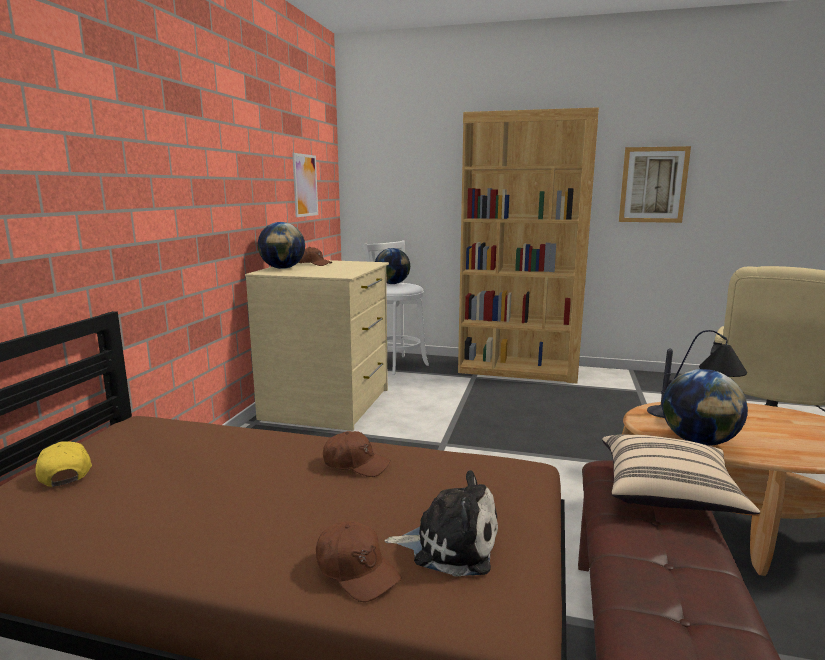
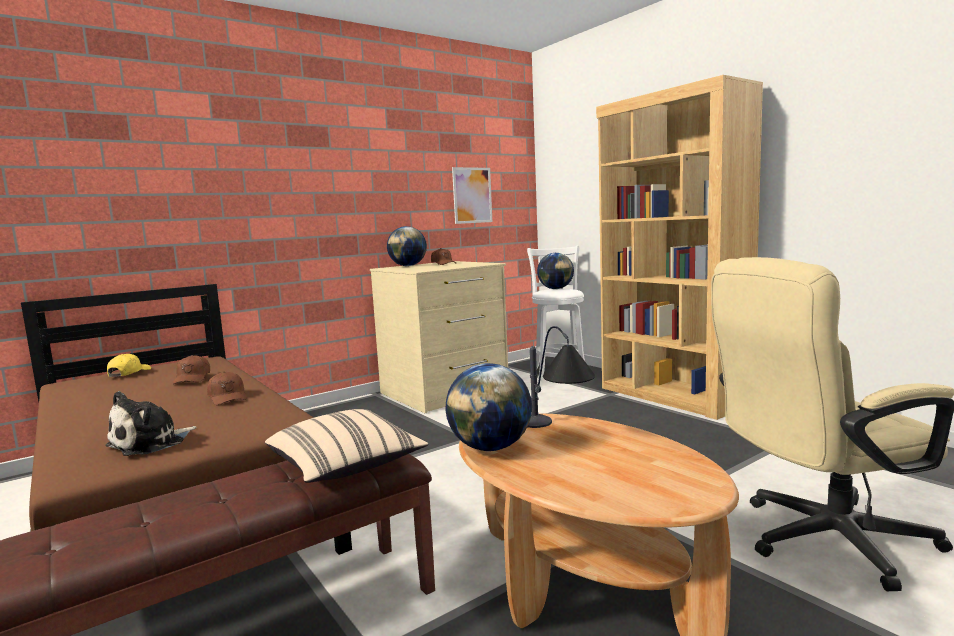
camera: 40 degrees right, 5 degrees down
(356, 571) = (92, 438): brown cap -> brown cap (192, 378)
(450, 545) = (151, 443): plush toy -> plush toy turned 75 degrees clockwise
(653, 185) = (847, 162): picture -> none

